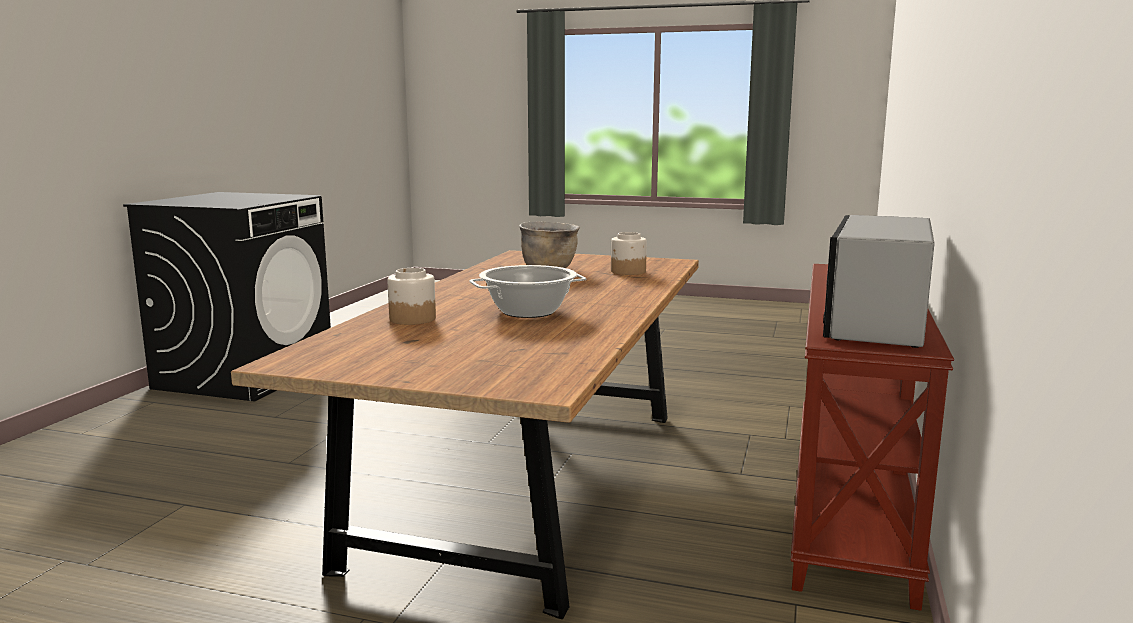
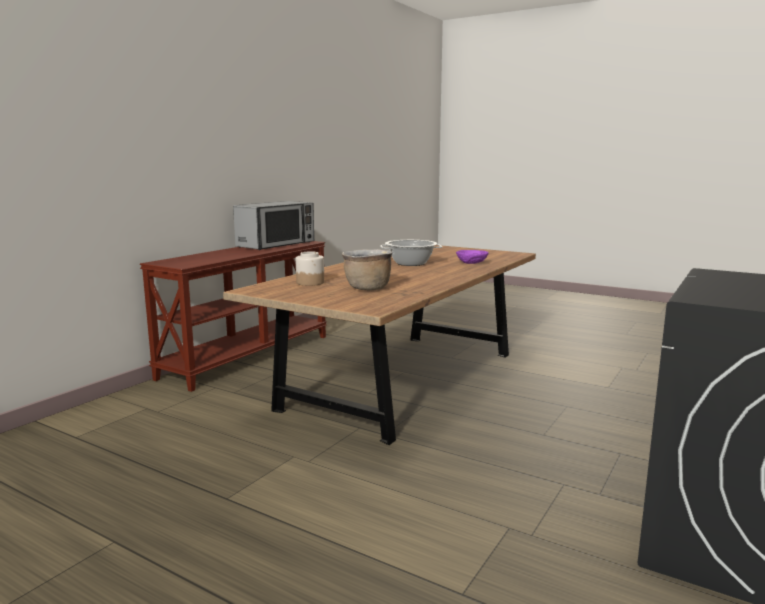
camera: 165 degrees left, 0 degrees up
(412, 319) = (472, 263): jar -> purple bowl

